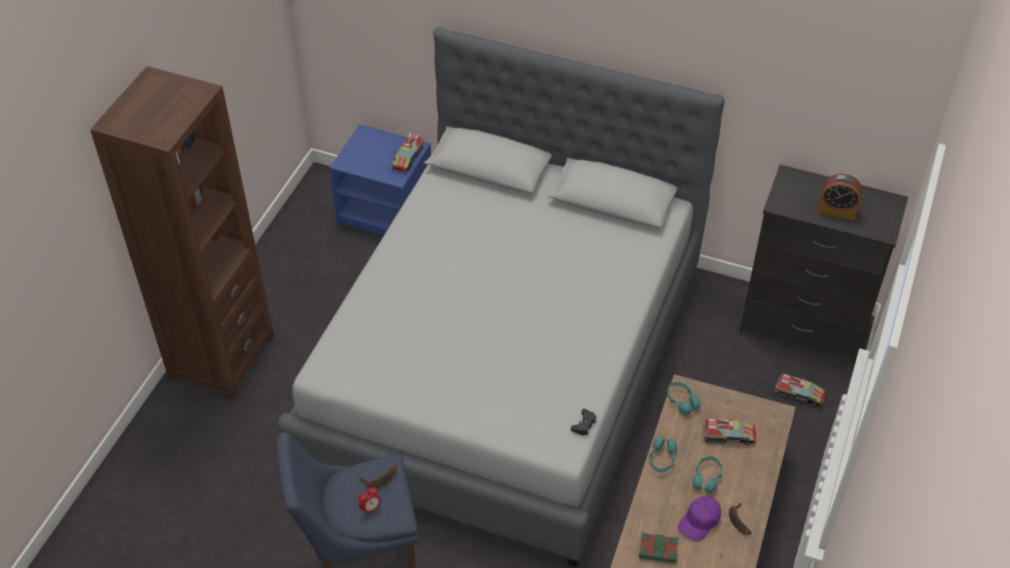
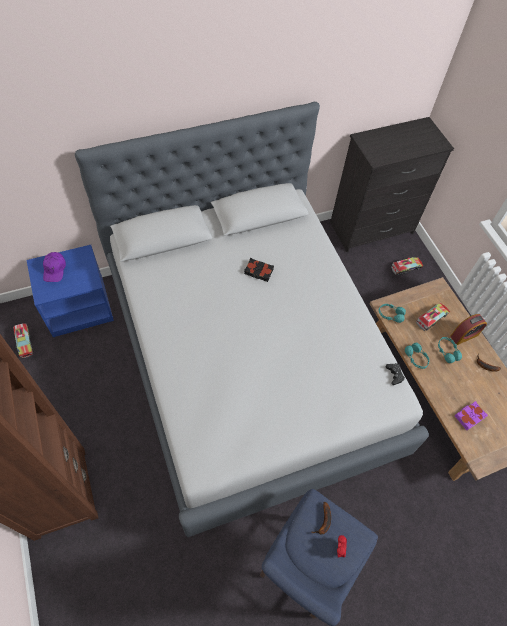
camera: 45 degrees left, 10 degrees up
(408, 158) = (85, 264): toy truck -> toy truck (25, 342)
(550, 252) = (258, 272): none -> black book
(658, 549) = (469, 416): green book -> purple book
(700, 521) = (470, 381): purple cap -> purple cap (55, 269)
(836, 211) = (407, 145): alarm clock -> alarm clock (464, 335)

